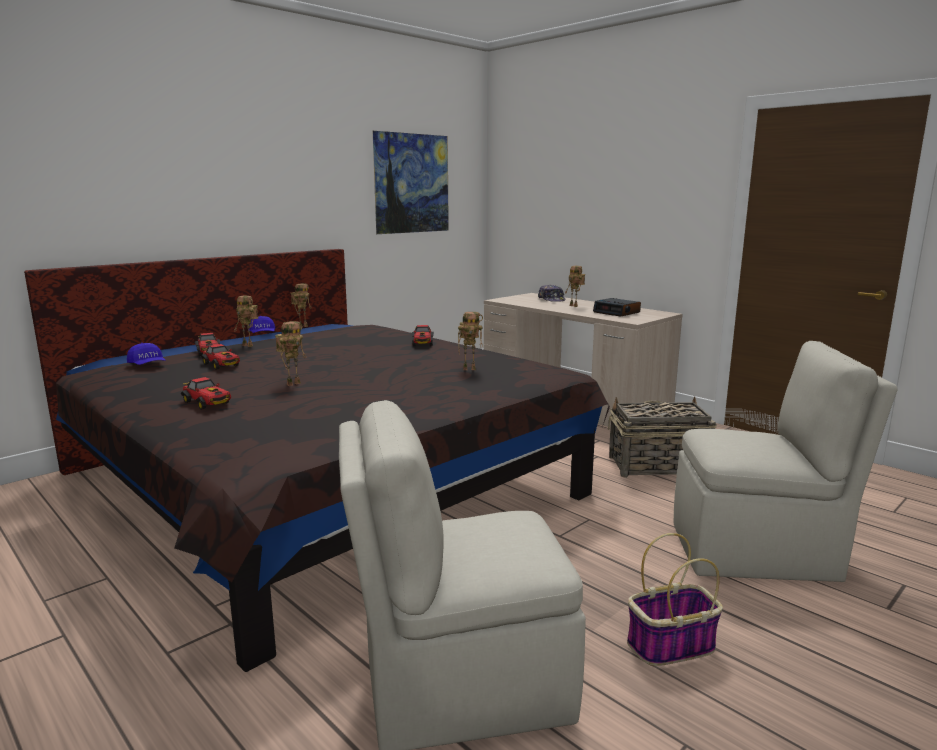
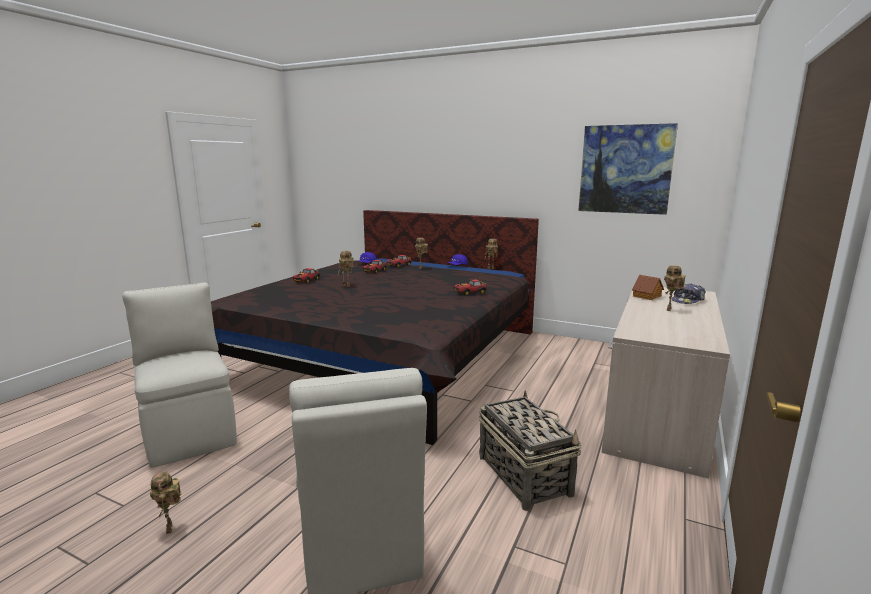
camera: 70 degrees right, 0 degrees up
(470, 369) = (408, 310): toy robot -> toy robot (171, 529)
(530, 303) = (647, 296): none -> toy house
(617, 312) = (668, 326): alarm clock -> none
(670, 646) = (215, 496): basket -> none

